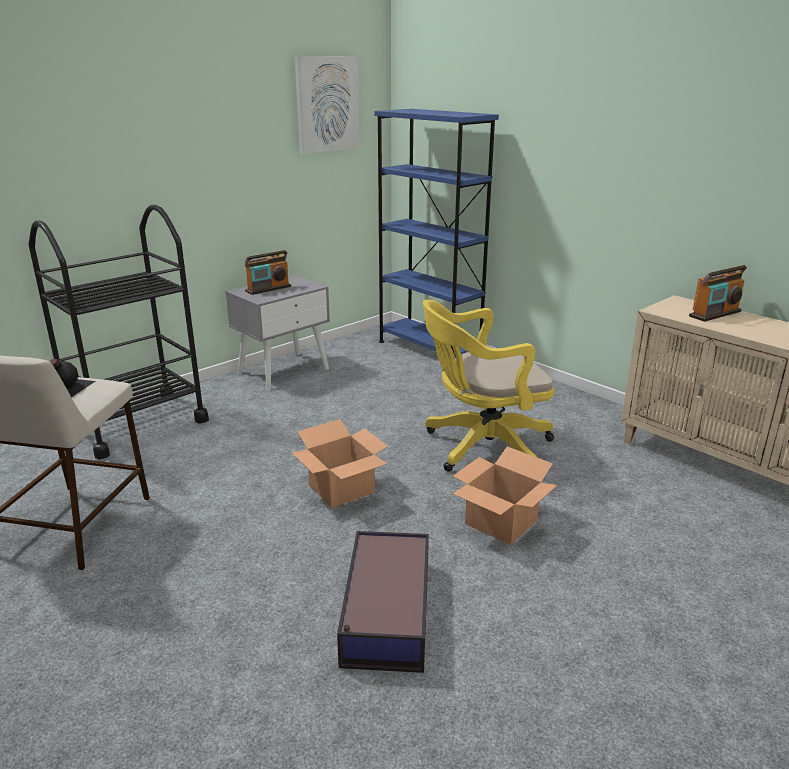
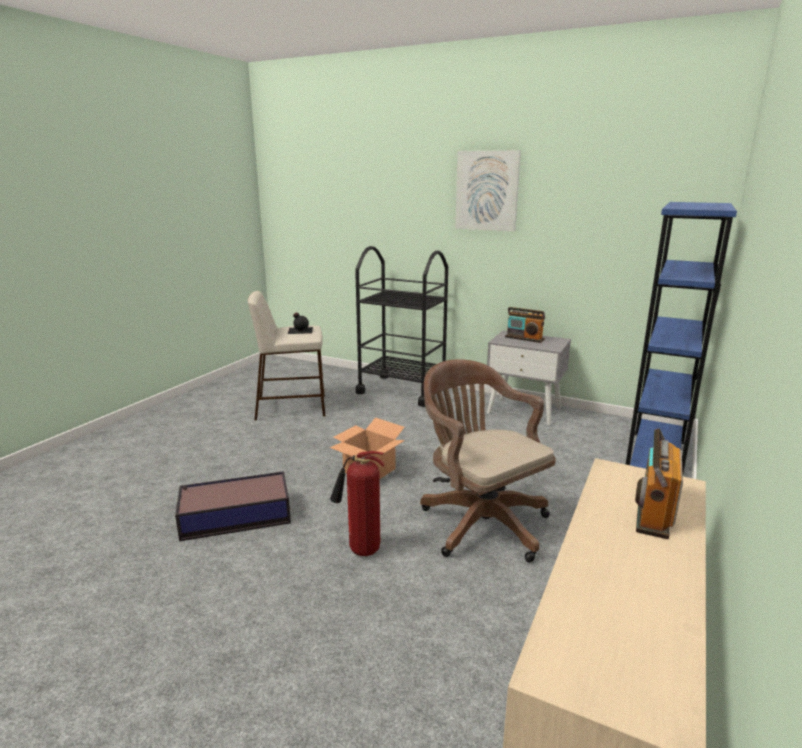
camera: 70 degrees right, 5 degrees down
(326, 104) = (642, 194): picture -> picture (487, 191)
(481, 447) = (480, 521): yellow office chair -> brown office chair
(502, 522) = (360, 550): cardboard box -> fire extinguisher
(715, 314) = (652, 511): radio -> radio turned 75 degrees clockwise

